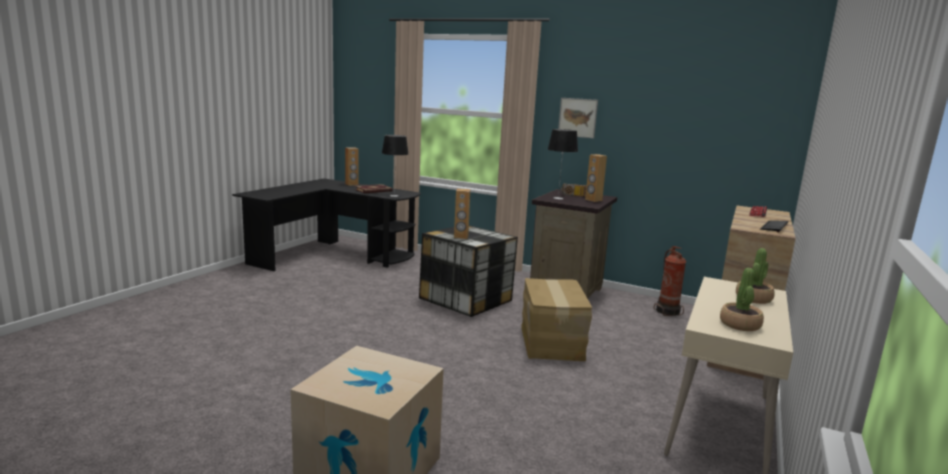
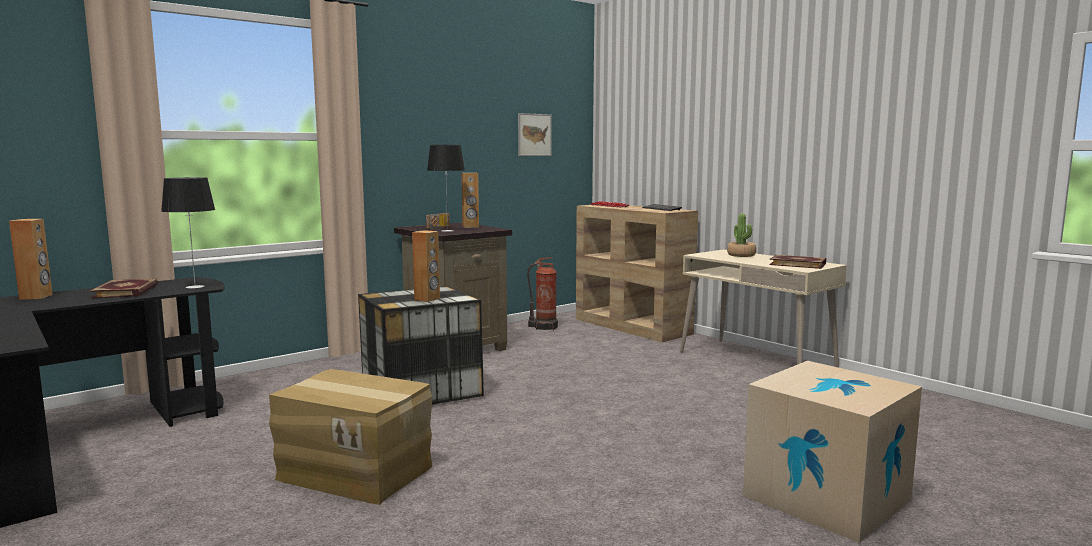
camera: 65 degrees left, 5 degrees down
(552, 342) = (579, 377): cardboard box -> cardboard box (356, 472)
(577, 117) = (406, 133): picture -> picture (534, 135)
(740, 324) = (797, 264): potted plant -> book

